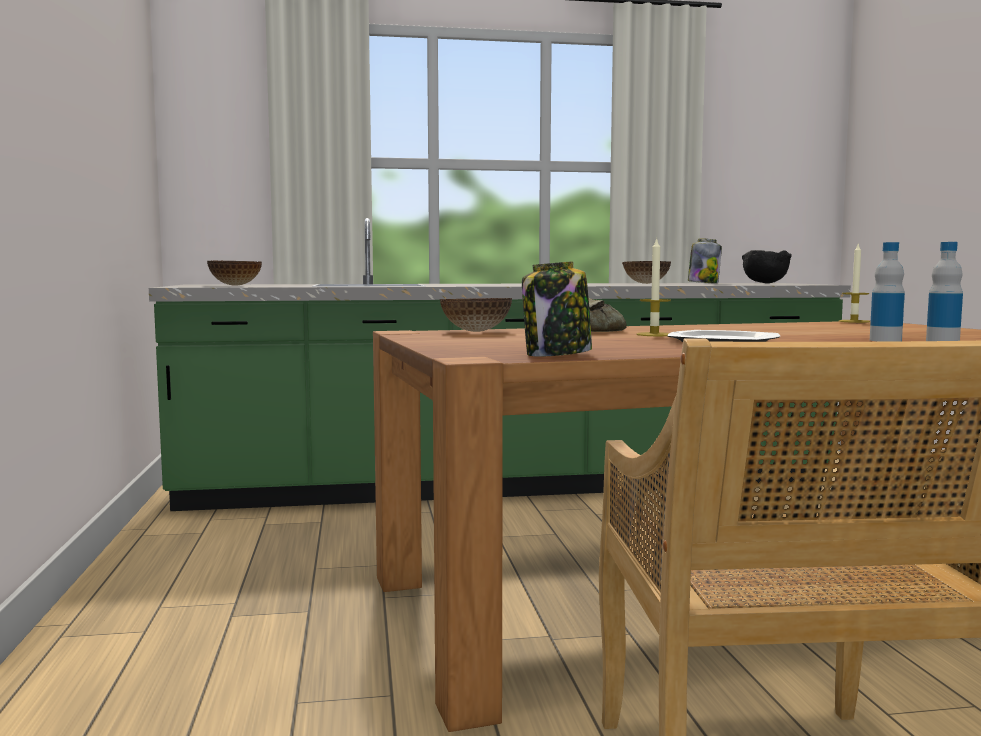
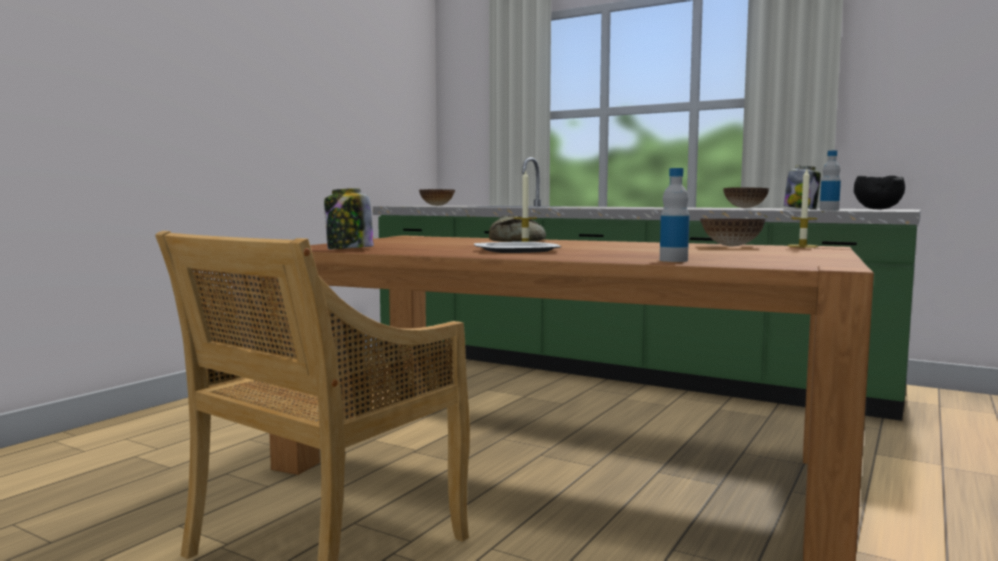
camera: 40 degrees right, 0 degrees up
(476, 331) = (448, 238): bowl -> bowl (732, 246)
(885, 340) = (638, 257): bottle -> bottle (829, 210)

